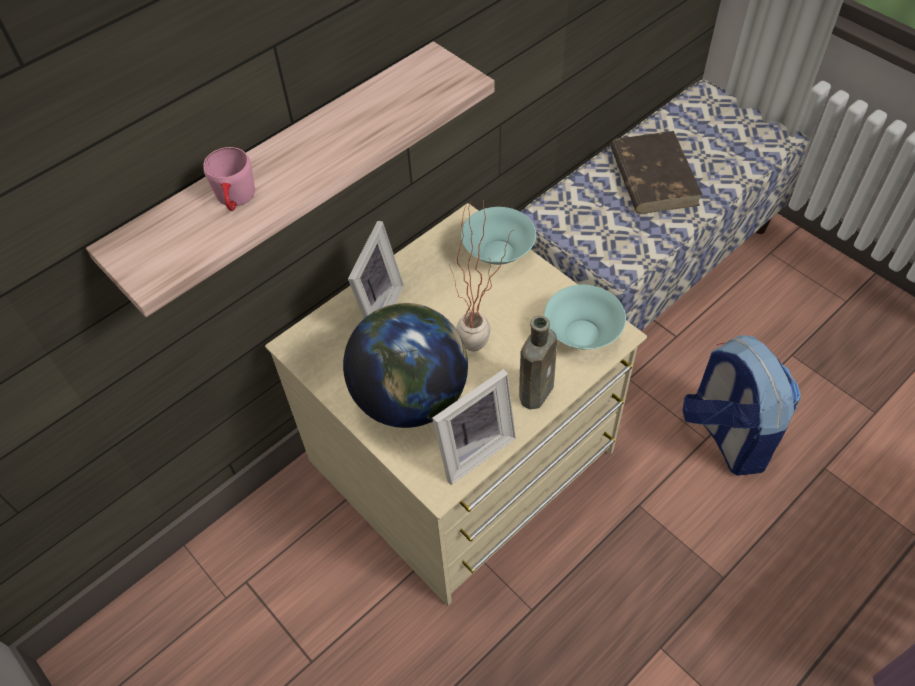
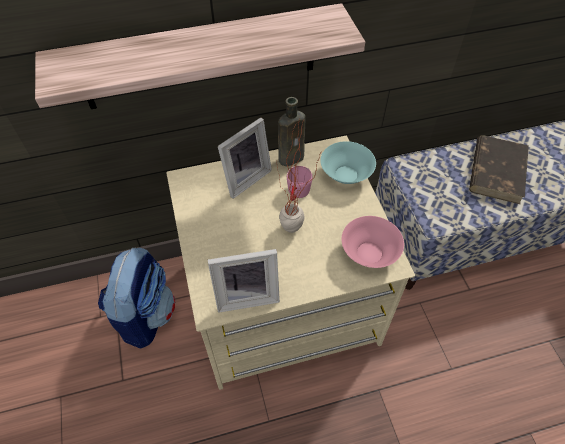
camera: 25 degrees right, 0 degrees up
(236, 200) = (140, 56): pink mug -> pink mug (297, 194)
(411, 397) = (230, 243): globe -> none
(537, 390) = (314, 277): brown bottle -> brown bottle (293, 157)
(582, 334) = (369, 253): turquoise bowl -> pink bowl
(726, 435) = (468, 373): backpack -> backpack (146, 314)

